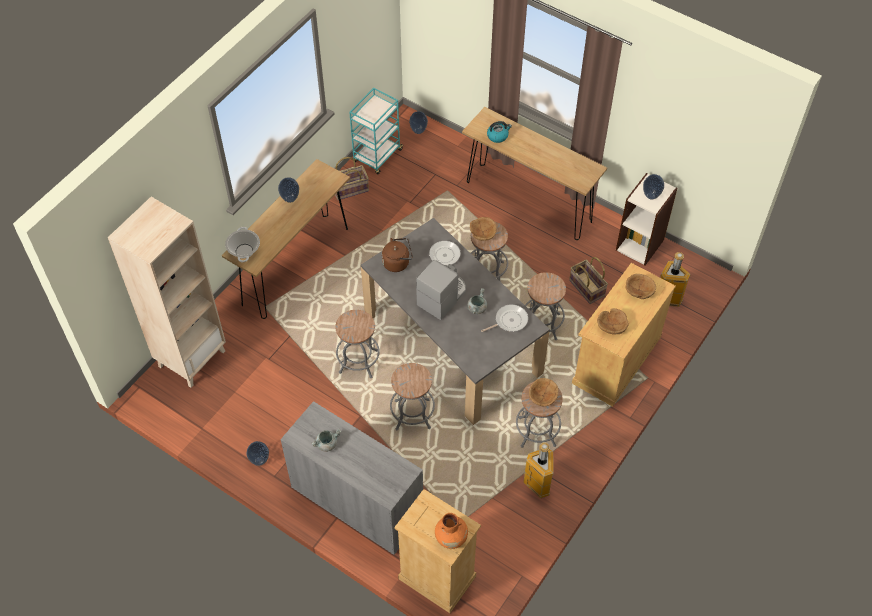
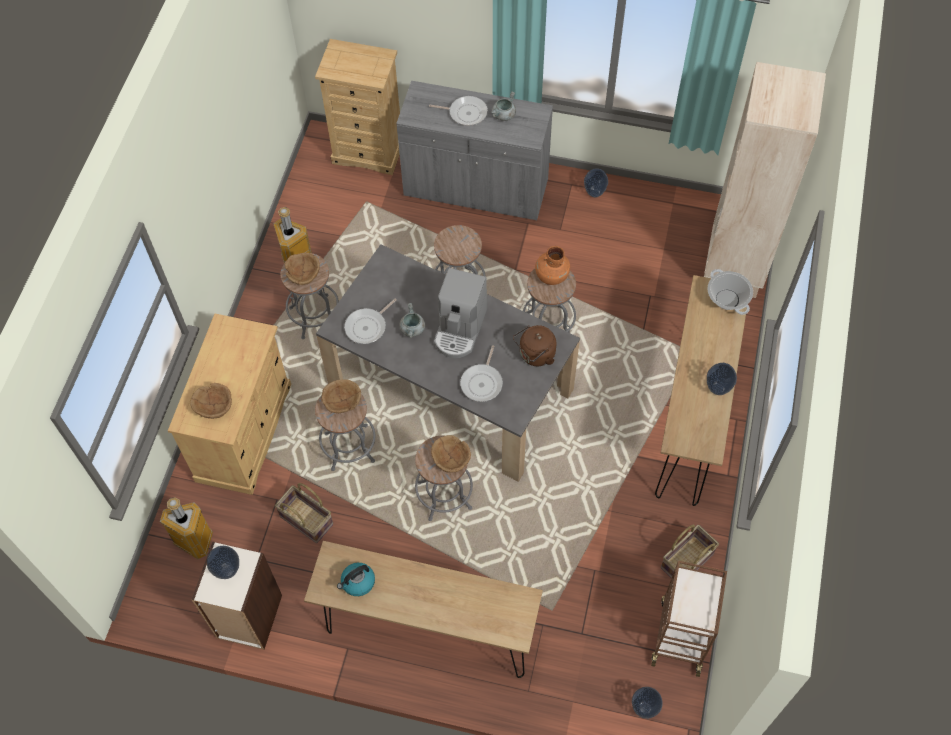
camera: 160 degrees right, 5 degrees up
(358, 458) = (465, 113): none -> frying pan
(377, 156) = (680, 634): turquoise cart -> brown cart
(451, 537) = (339, 58): orange vase -> orange vase (551, 275)
(498, 136) = (485, 599): kettle -> kettle (358, 582)
(612, 326) = (238, 347): brown bowl -> brown bowl (342, 401)

